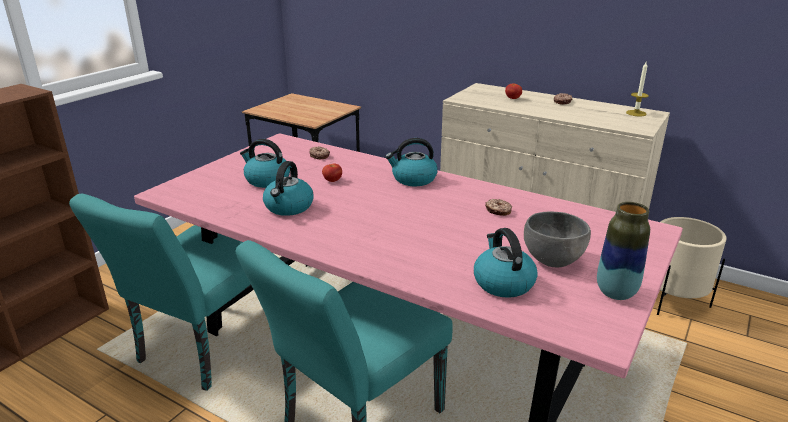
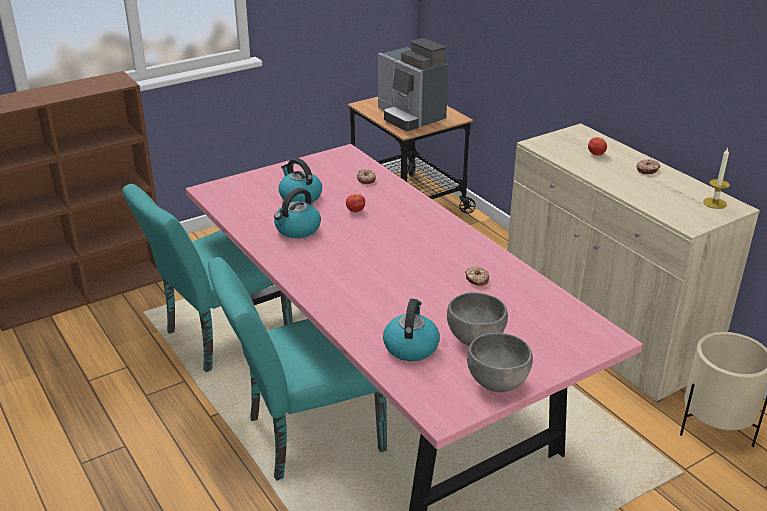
camera: 25 degrees right, 5 degrees up
(306, 112) = (410, 117): none -> coffee machine
(413, 179) = (430, 226): kettle -> none
(616, 293) = (498, 383): vase -> grey bowl

